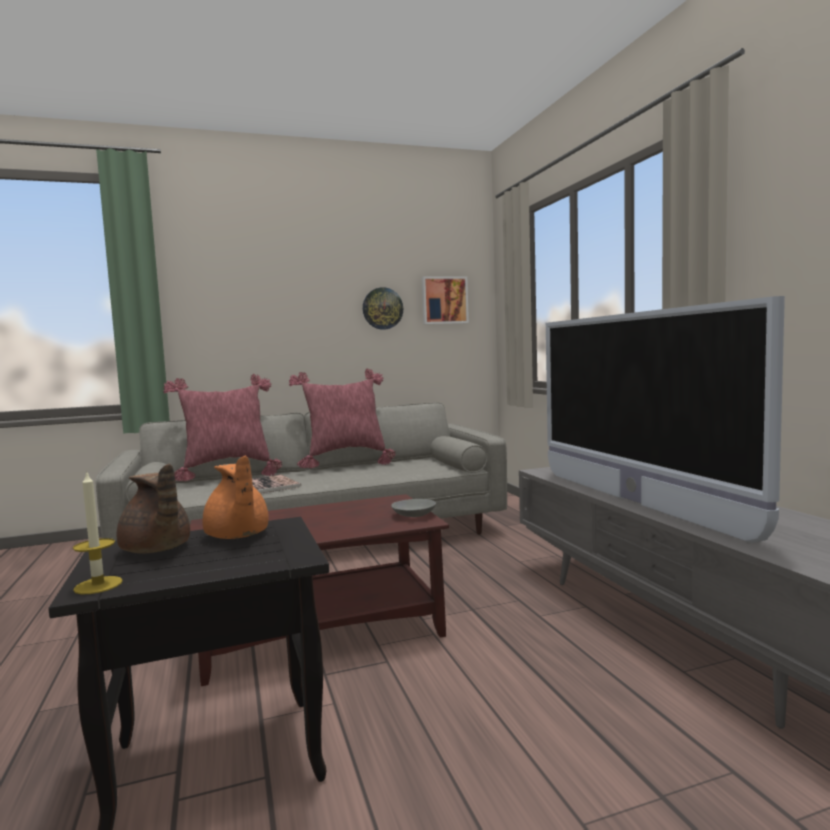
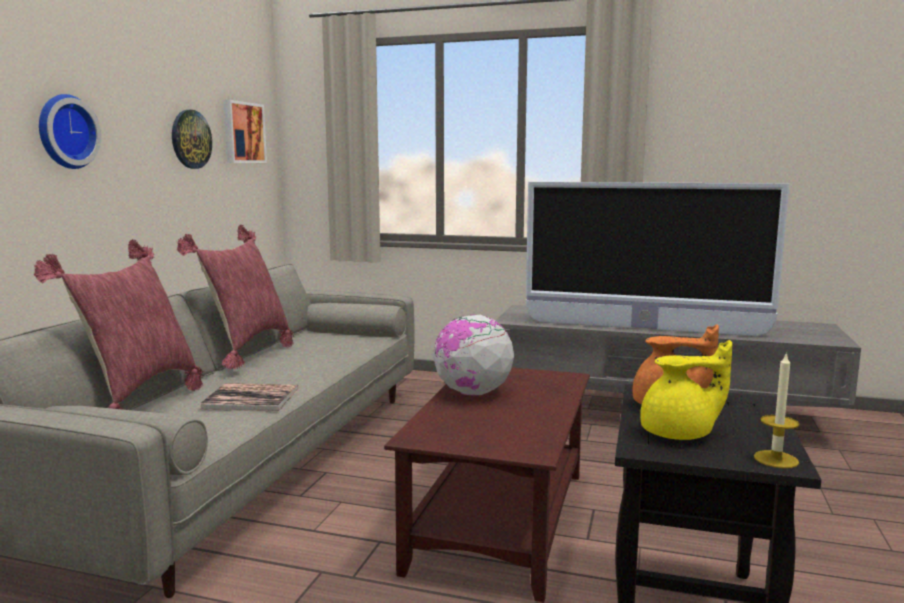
camera: 55 degrees left, 5 degrees up
(156, 550) = (680, 434): brown teapot -> yellow teapot
(267, 310) = (64, 132): none -> wall clock
(328, 510) = (472, 393): none -> globe
(413, 515) = (545, 375): grey bowl -> none

